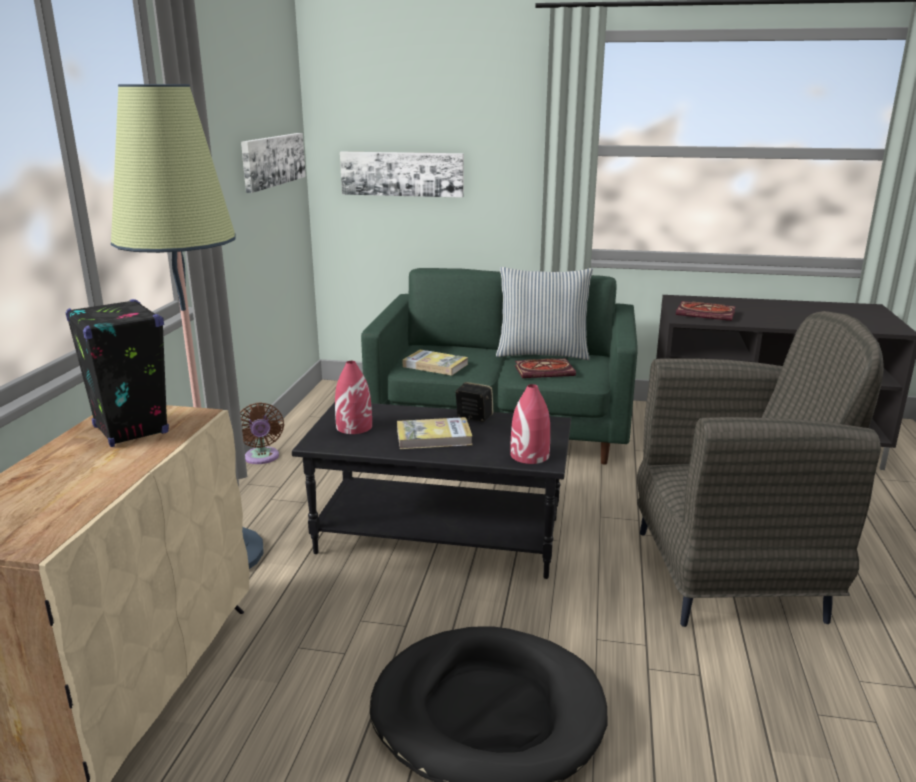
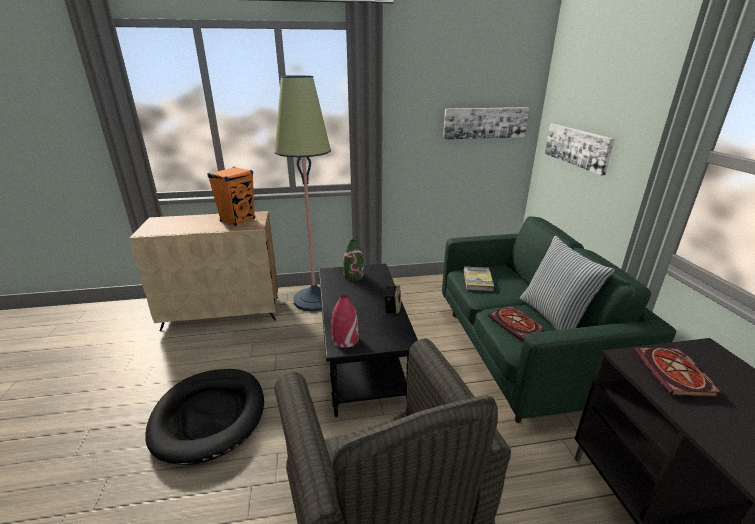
camera: 70 degrees right, 5 degrees up
(130, 430) = (238, 220): black speaker -> orange speaker
(262, 458) = (406, 281): brown fan -> none
(354, 427) = (354, 276): red vase -> green vase
(434, 437) = (354, 301): book -> none

